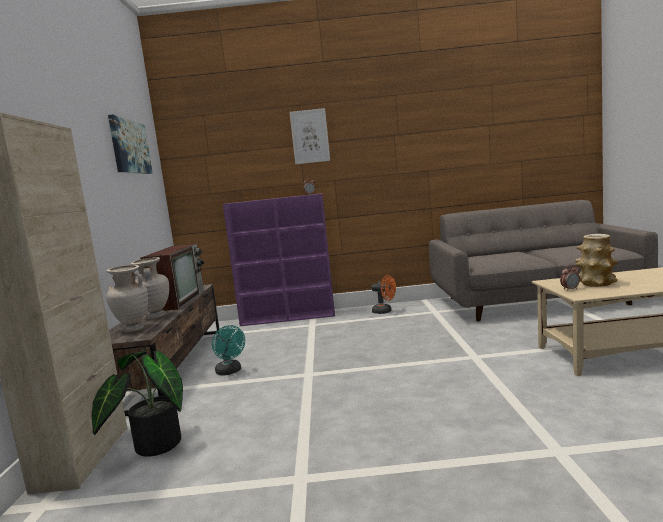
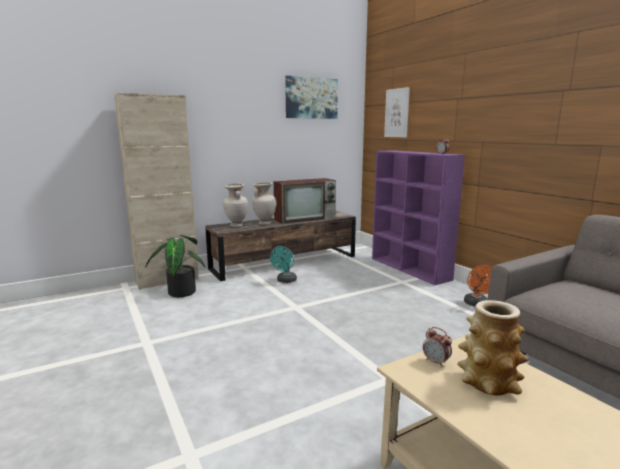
camera: 60 degrees right, 5 degrees up
(310, 136) = (467, 89): picture -> picture (396, 113)

